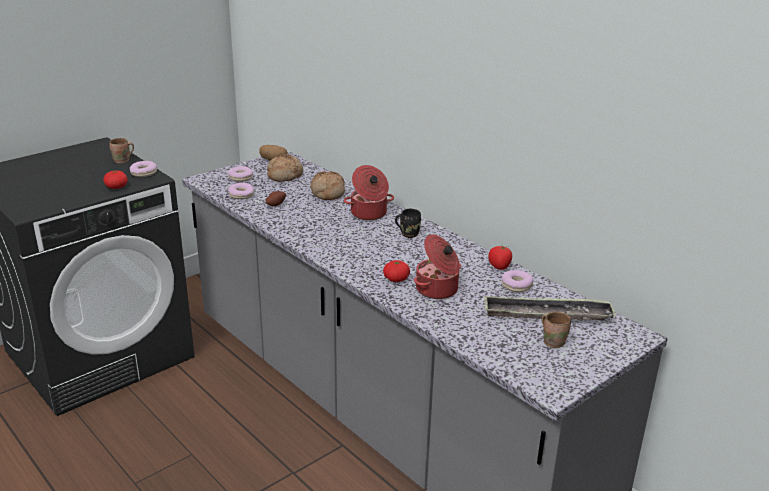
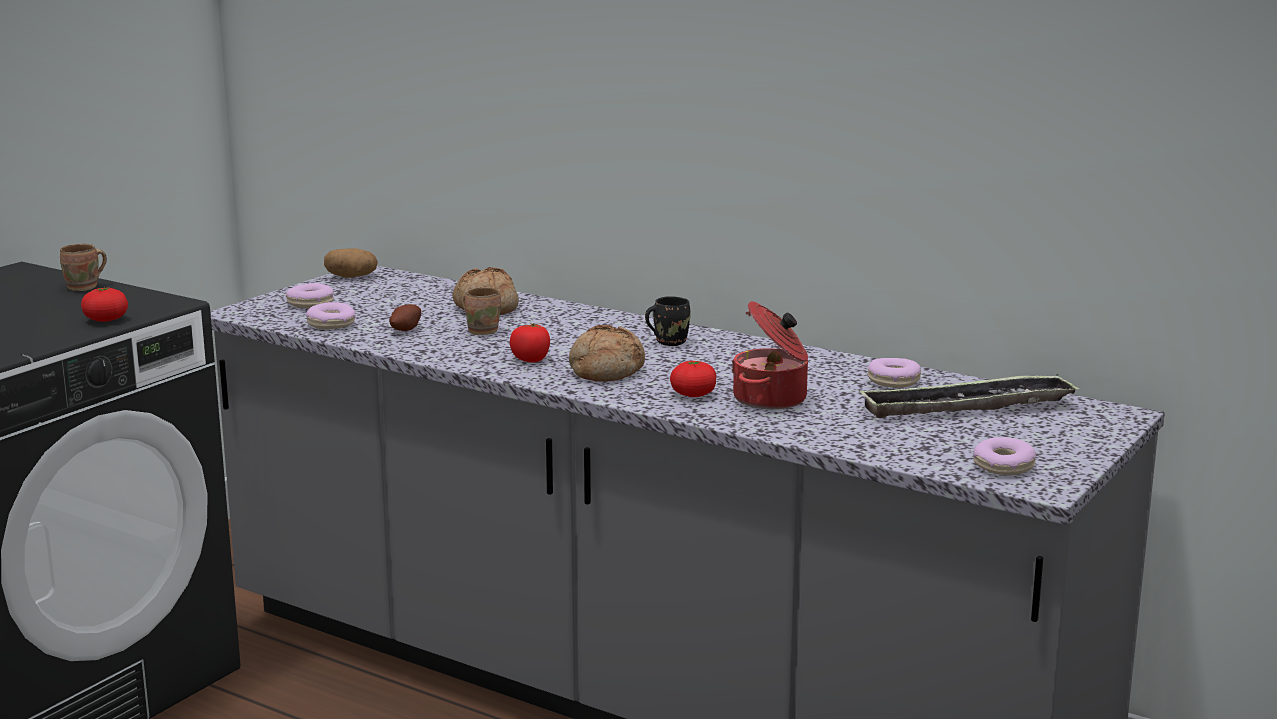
camera: 15 degrees left, 10 degrees down
(143, 173) = (142, 298): donut -> donut (1003, 466)
(284, 175) = (389, 293): bread -> bread (605, 370)
(369, 214) = (581, 325): cooking pot -> none
(499, 266) = (848, 363): tomato -> tomato (531, 359)
(553, 341) = (1001, 434): brown mug -> brown mug (482, 330)

